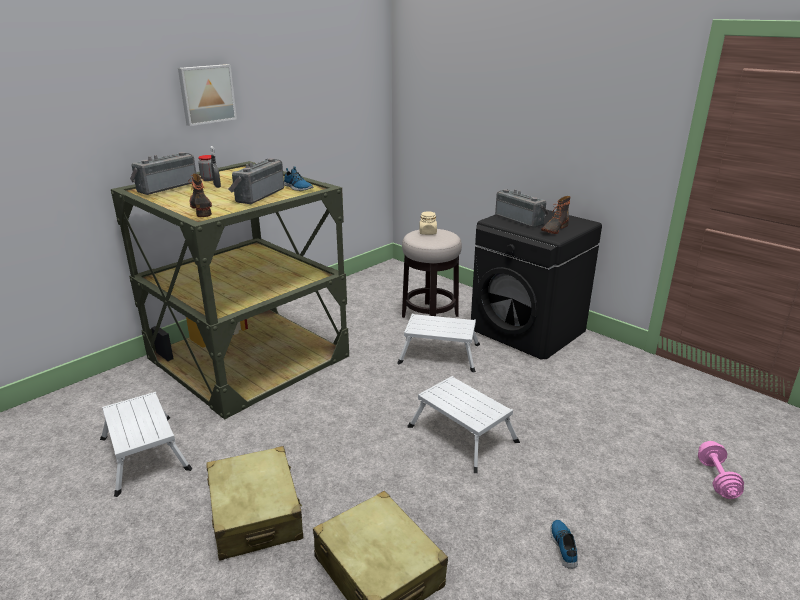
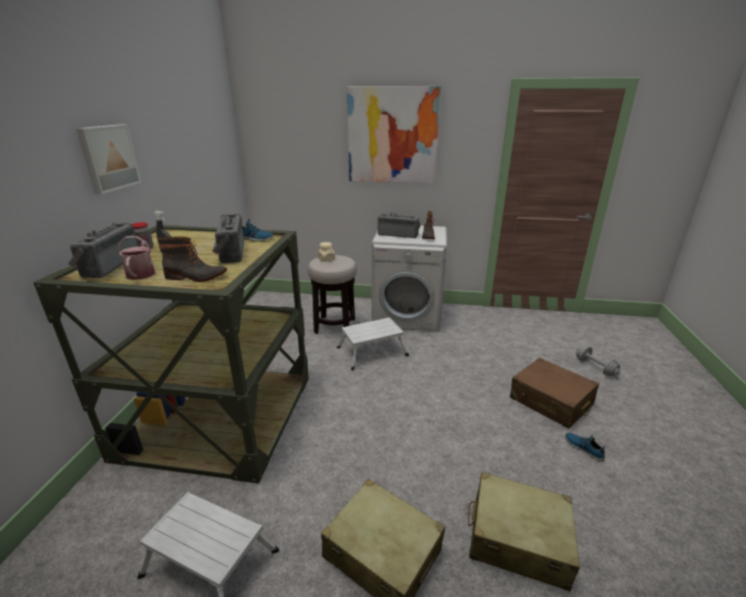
camera: 35 degrees left, 0 degrees up
(177, 197) = (142, 272): none -> watering can
(202, 208) = (195, 277): boot -> boot turned 150 degrees clockwise
(463, 434) = (451, 403): white step ladder -> none
(526, 331) = (408, 315): black washing machine -> white washing machine
(547, 90) = (392, 136): none -> picture
(589, 485) = (551, 401): none -> brown suitcase
(716, 479) = (595, 367): pink dumbbell -> grey dumbbell

